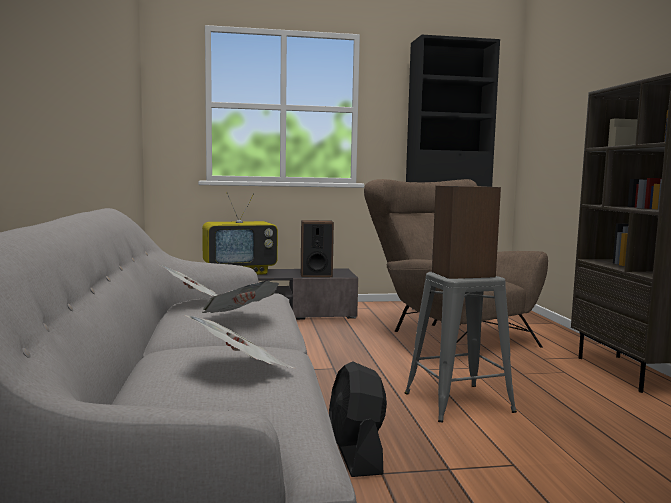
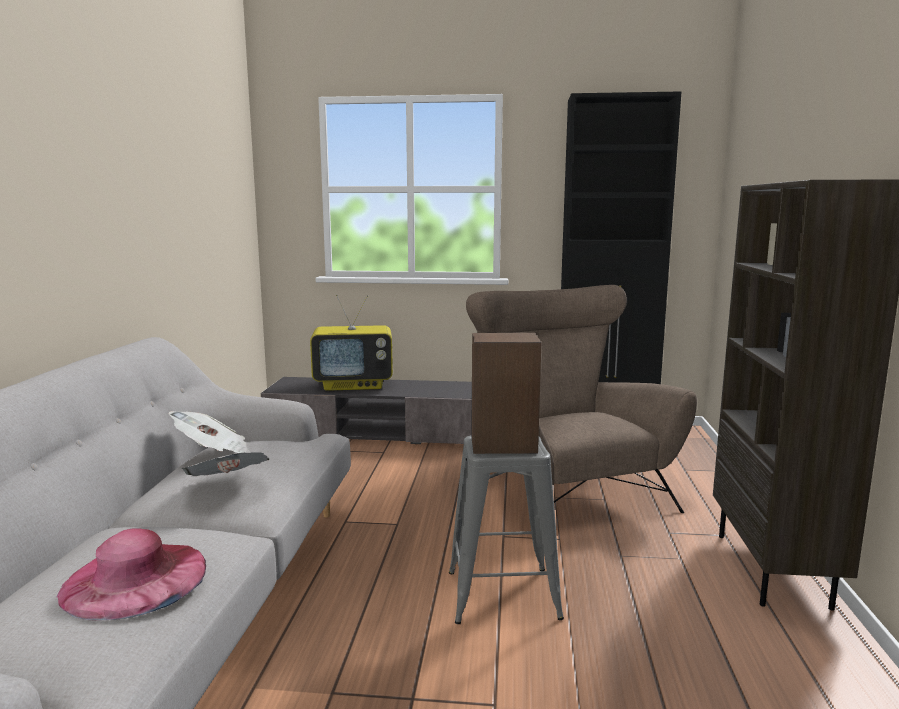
camera: 15 degrees right, 5 degrees up
(241, 369) = (135, 579): newspaper -> pink hat
(316, 275) = (436, 392): speaker -> none
(356, 454) = (325, 659): black fan -> none

